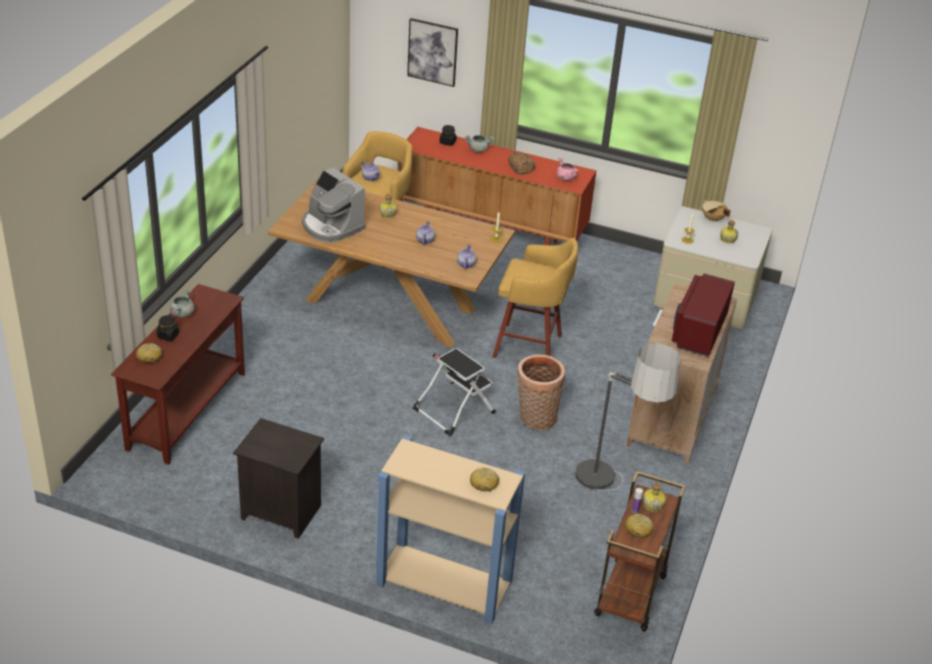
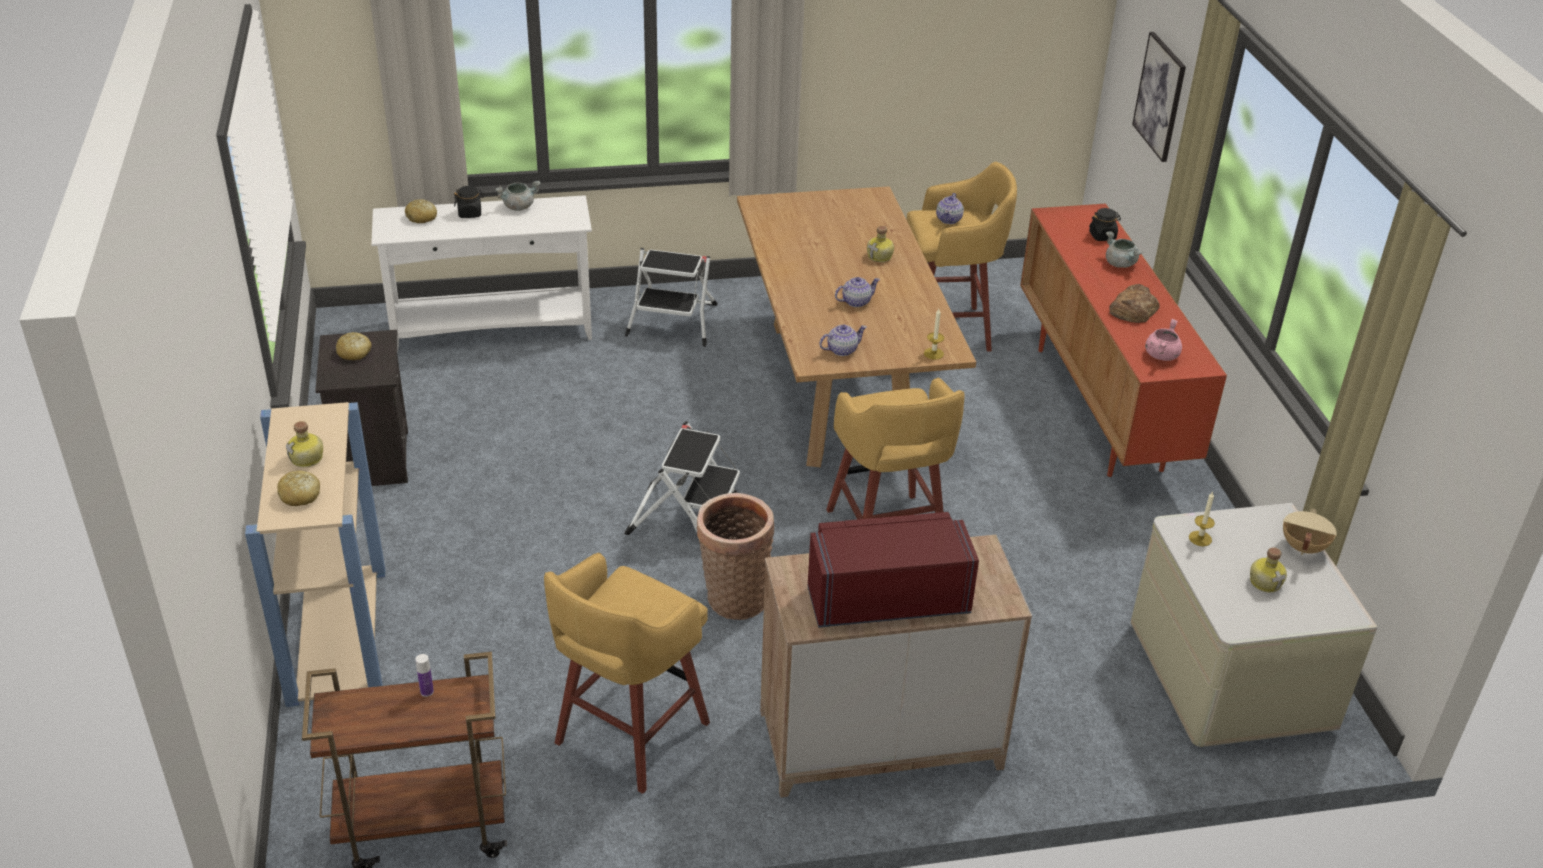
camera: 60 degrees right, 0 degrees up
(187, 410) = (493, 329): brown console table -> white console table
(260, 335) = (673, 321): none -> step ladder
(331, 226) = (800, 230): coffee machine -> none
(611, 497) = (629, 736): floor lamp -> yellow stool
(638, 529) = (385, 709): bread -> bread (354, 353)
(653, 504) = (454, 707): bottle -> bottle (308, 458)

